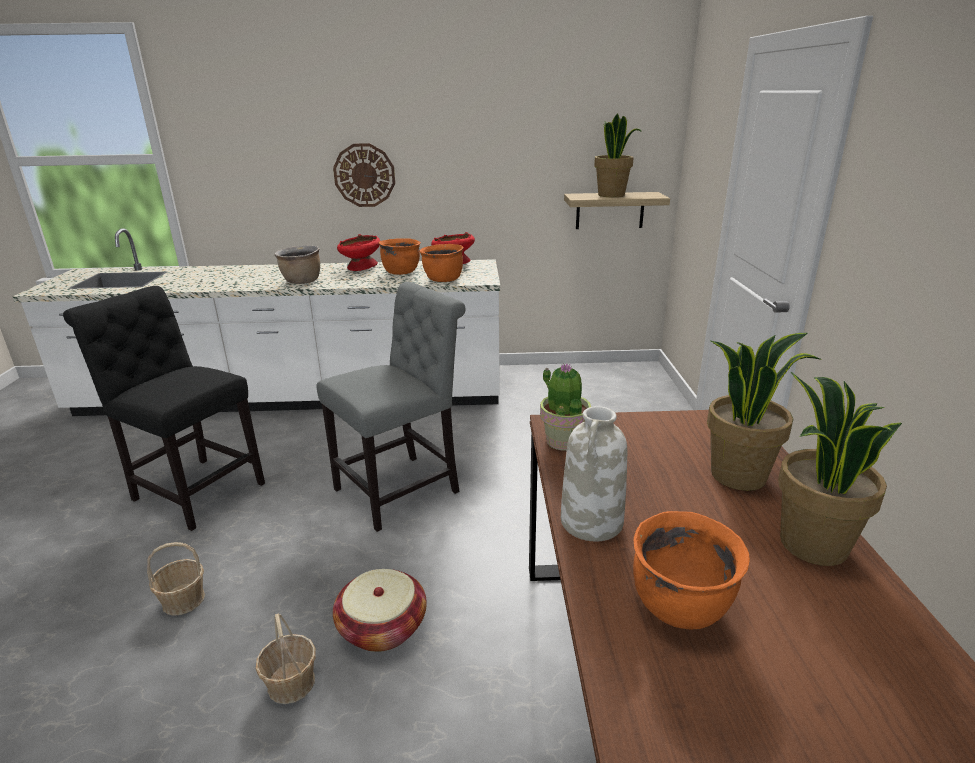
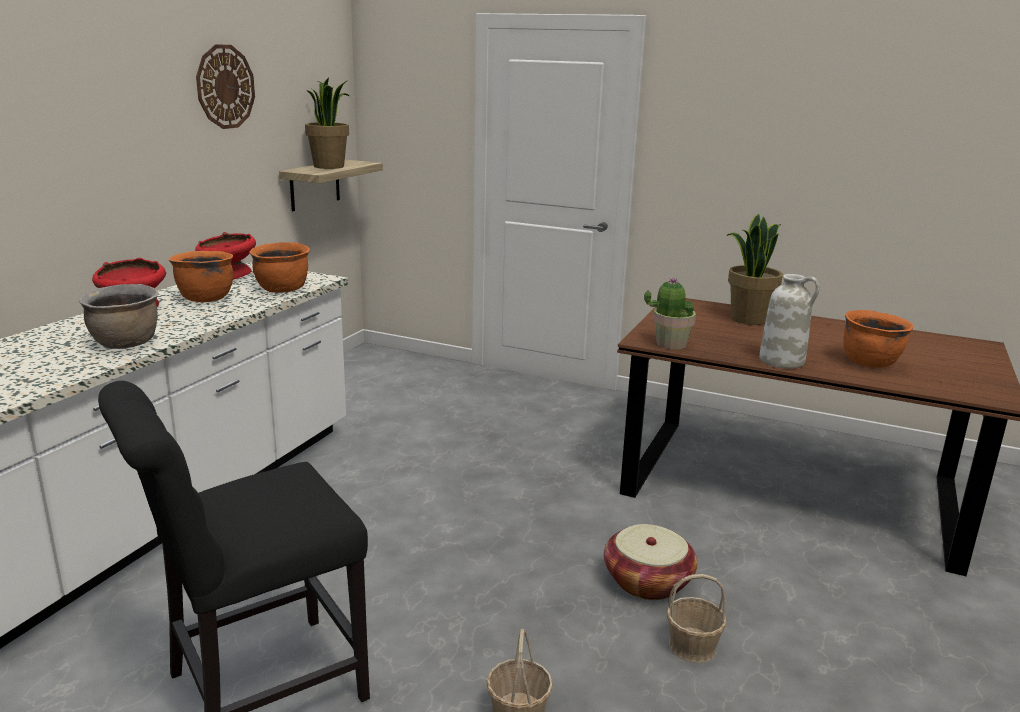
camera: 65 degrees left, 5 degrees down
(364, 175) = (66, 172): wall clock -> wall clock (225, 87)
(403, 489) = (438, 524): grey chair -> none
(811, 545) = (825, 326): potted plant -> none

